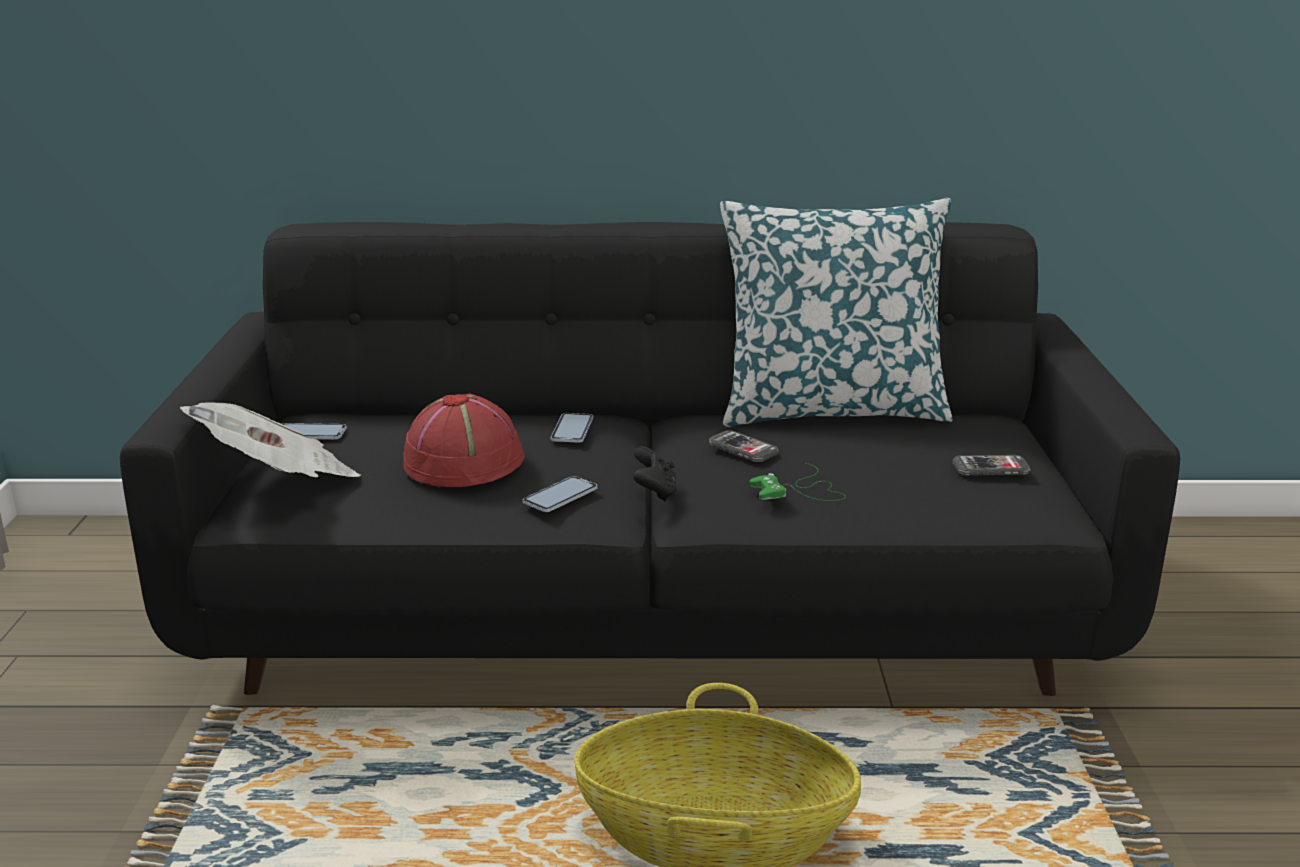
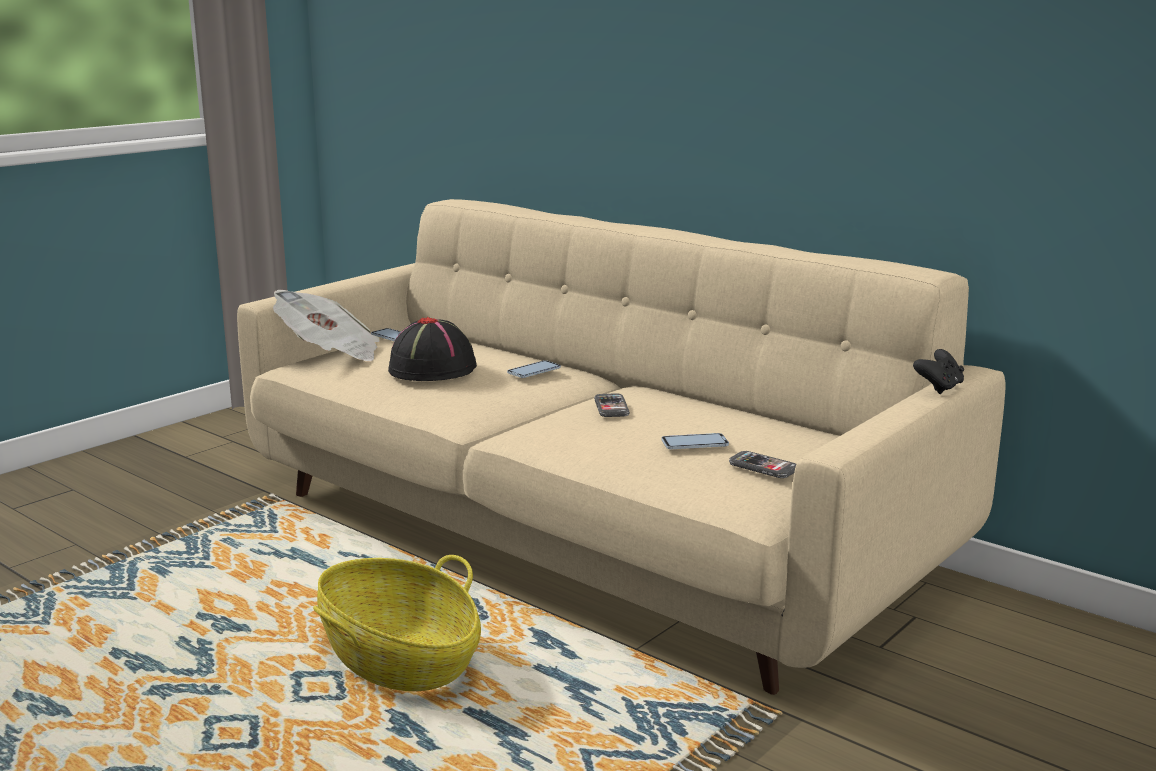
camera: 40 degrees right, 5 degrees down
(464, 462) = (433, 369): red hat -> black hat
(560, 496) = (450, 401): phone -> phone (694, 443)
(652, 608) = (580, 535): black sofa -> beige sofa
(655, 493) = (513, 416): black game controller -> black game controller (939, 388)
(800, 491) = (590, 438): green game controller -> none
(831, 410) = (738, 406): pillow -> none

